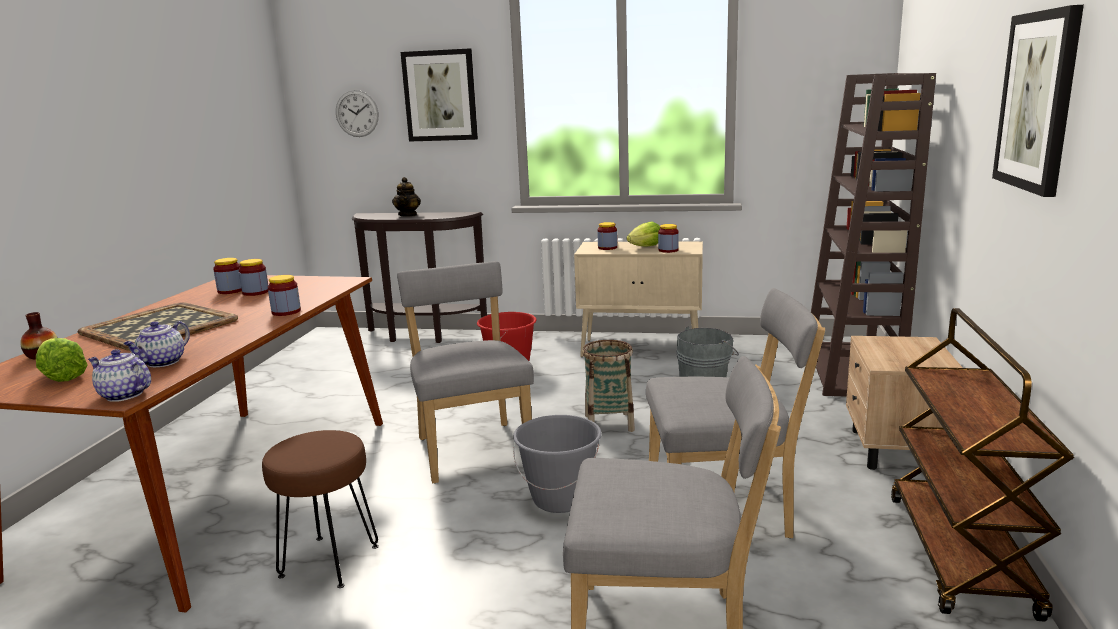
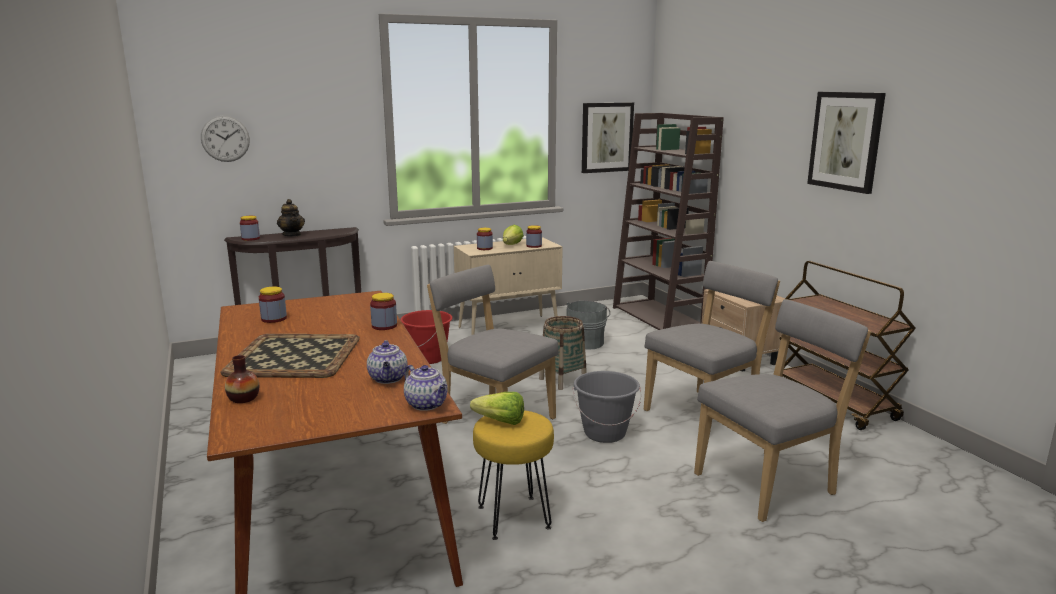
camera: 35 degrees left, 0 degrees up
(62, 374) = (318, 405): lettuce -> lettuce (496, 421)
(123, 395) = (427, 404): teapot -> teapot turned 120 degrees counterclockwise
(256, 292) = (305, 316): jar -> jar (250, 238)
(330, 562) = (514, 517): brown stool -> yellow stool
(440, 96) = (314, 122): picture -> picture (606, 137)

